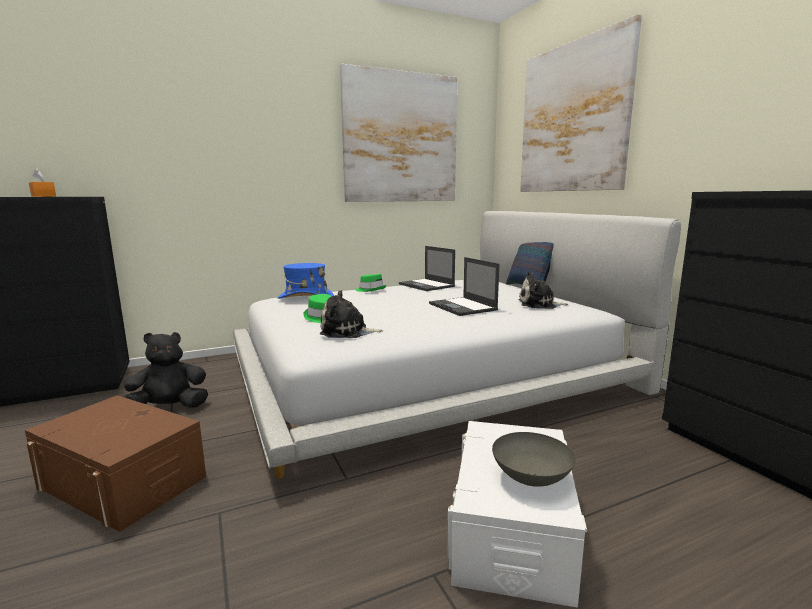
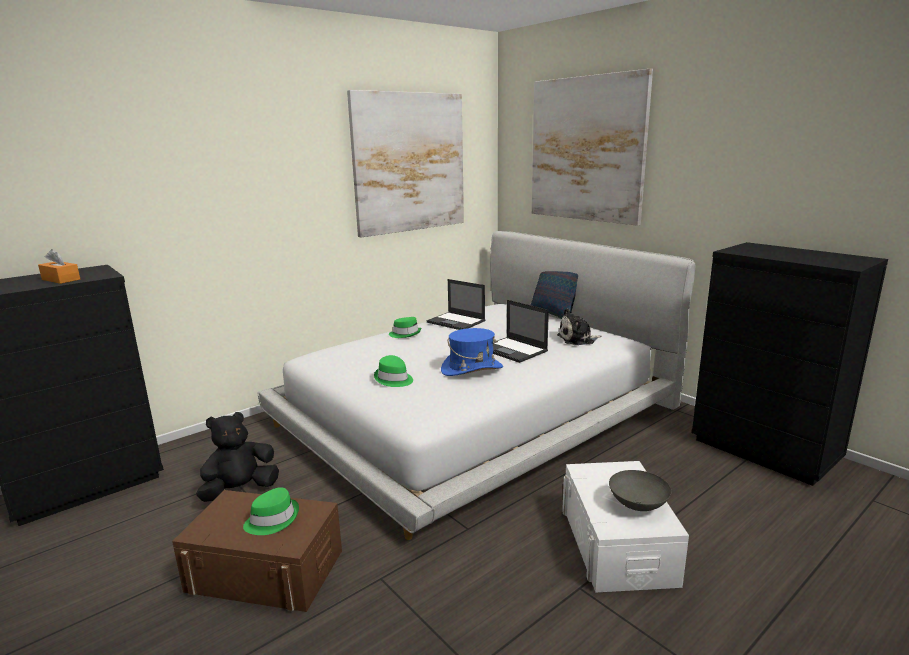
camera: 15 degrees left, 5 degrees up
(126, 426) = (272, 519): none -> green hat
(306, 297) = (348, 352): blue hat -> blue hat (472, 369)
(347, 332) = (433, 395): plush toy -> none

